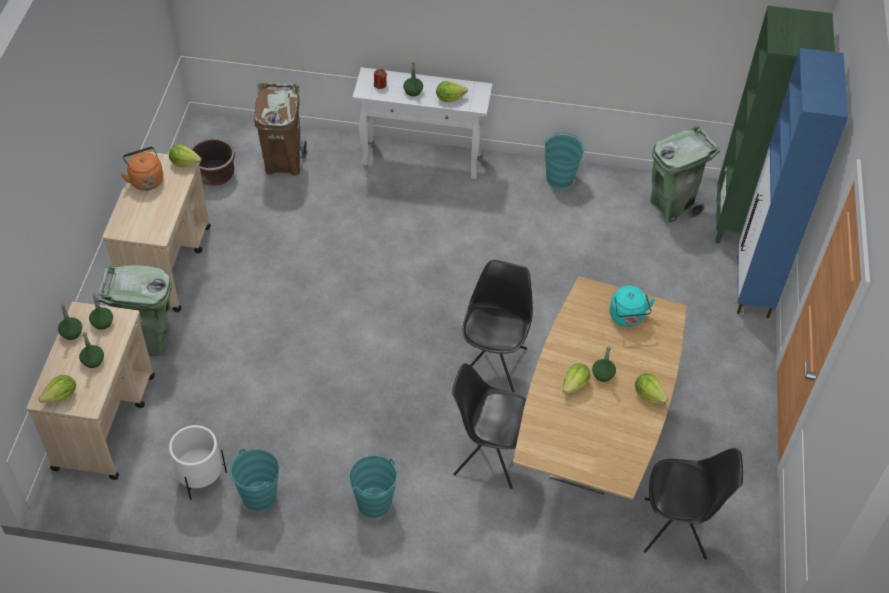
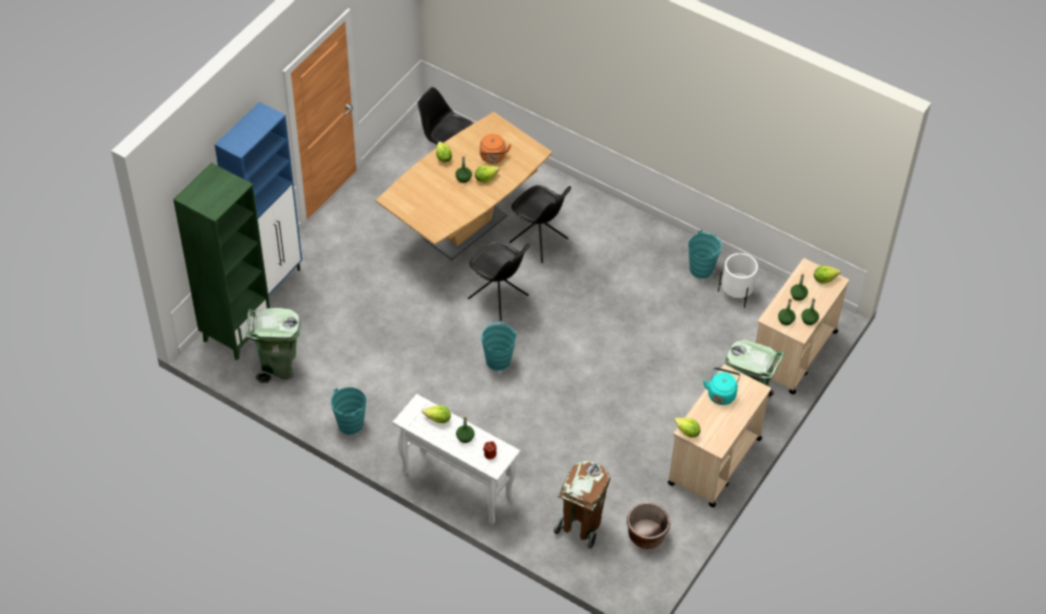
camera: 155 degrees left, 0 degrees up
(146, 180) = (723, 427): orange kettle -> orange kettle (493, 157)
(374, 503) = (628, 240): turquoise bucket -> turquoise bucket (498, 360)
(493, 362) = (499, 298): black chair -> black chair turned 90 degrees counterclockwise
(627, 318) = (421, 205): turquoise kettle -> turquoise kettle (721, 394)

